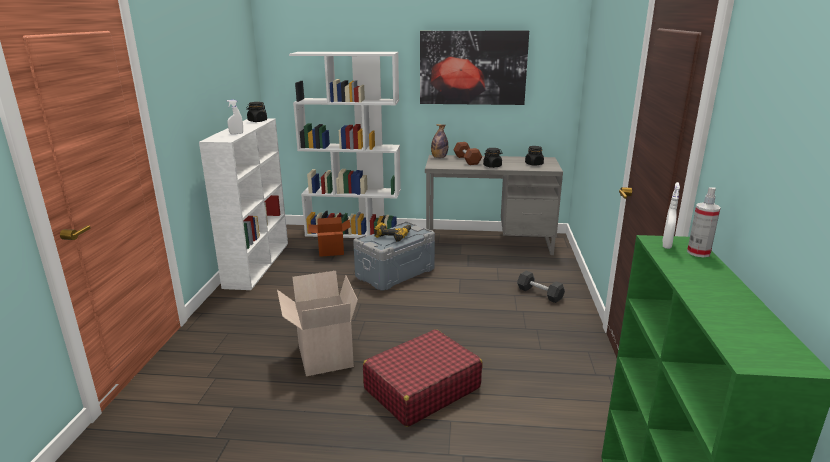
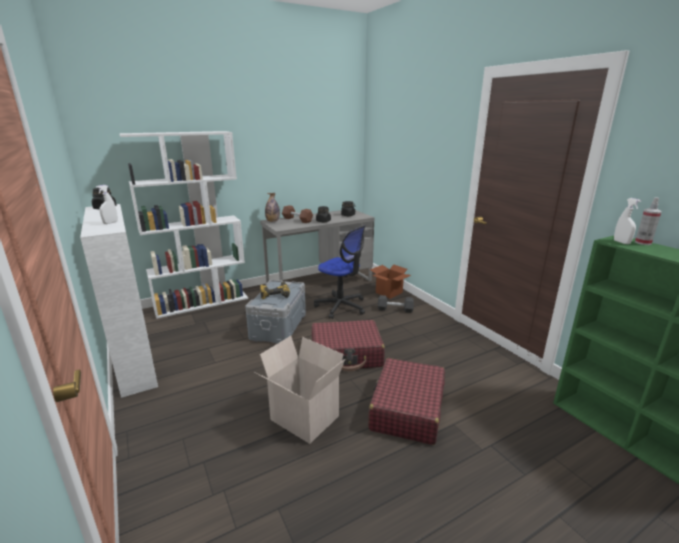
camera: 35 degrees left, 0 degrees up
(331, 251) = (199, 324): cardboard box -> cardboard box (389, 292)
(427, 319) = (346, 354): none -> red suitcase
(472, 68) = (287, 143): picture -> none
(481, 273) = (341, 306): none -> office chair

